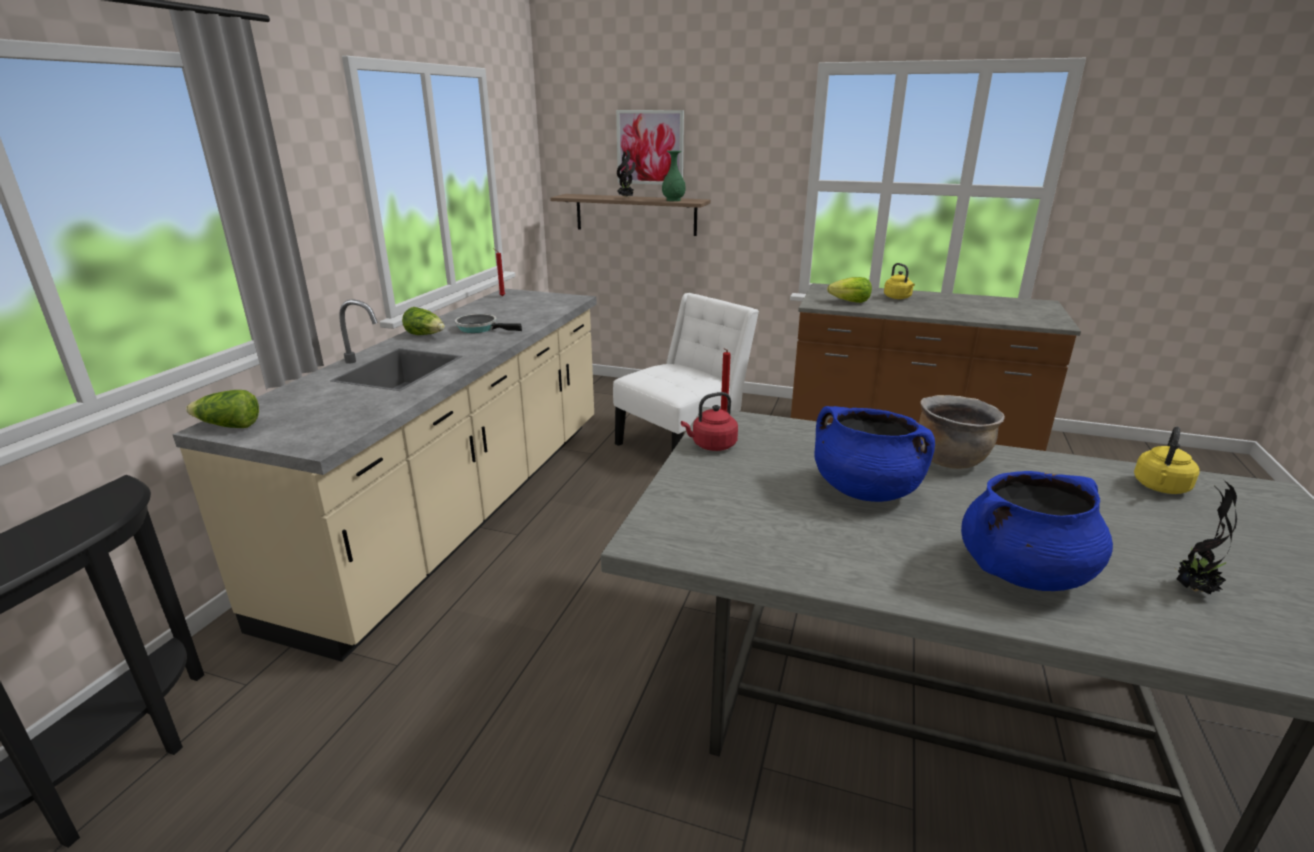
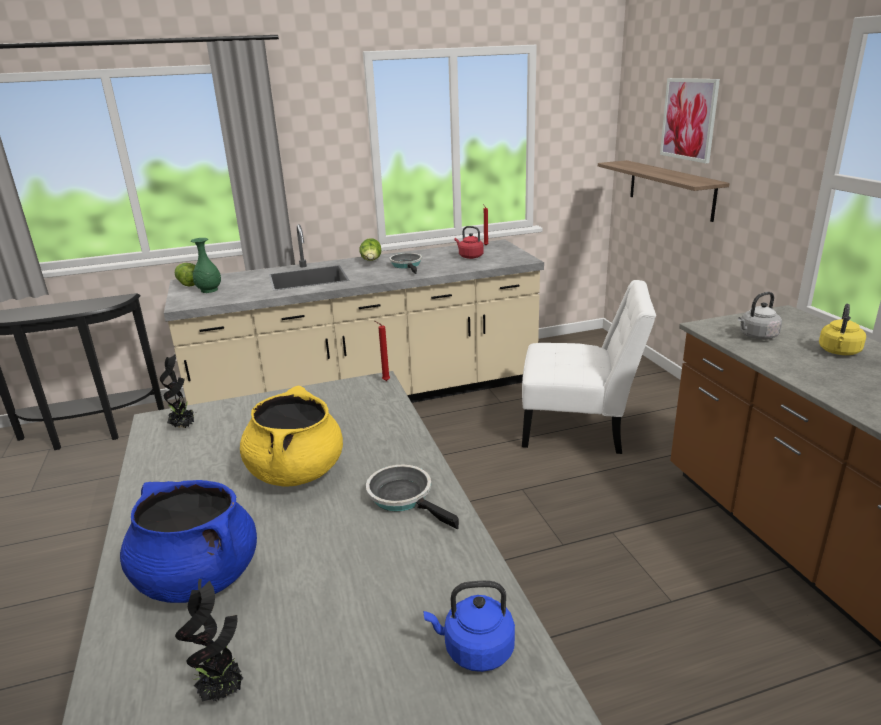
camera: 55 degrees right, 0 degrees up
(626, 198) = (654, 171): potted plant -> potted plant (184, 427)
(673, 200) = (684, 179): green vase -> green vase (209, 290)
(711, 445) = (319, 395): red kettle -> red kettle (469, 256)
(850, 302) = (756, 336): lettuce -> grey kettle
(864, 490) = (296, 472): blue cooking pot -> yellow cooking pot
(950, 460) = (404, 497): brown cooking pot -> frying pan
(1160, 488) = (475, 650): yellow kettle -> blue kettle

